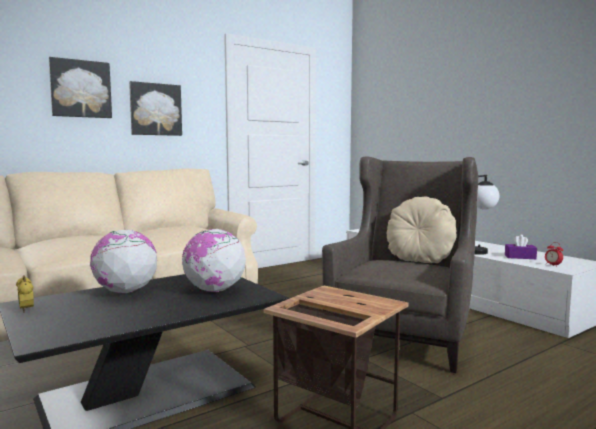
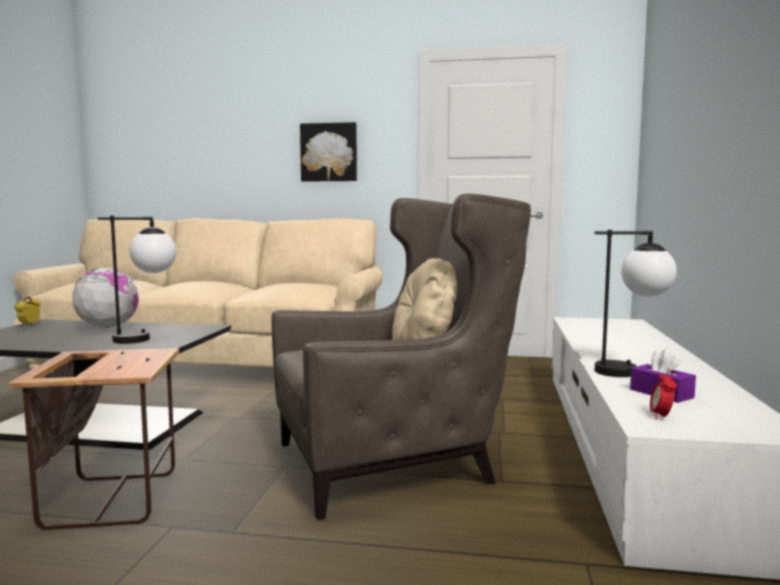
camera: 45 degrees right, 0 degrees up
(80, 89) = (255, 137): picture -> none
(214, 290) = (147, 338): globe -> table lamp

